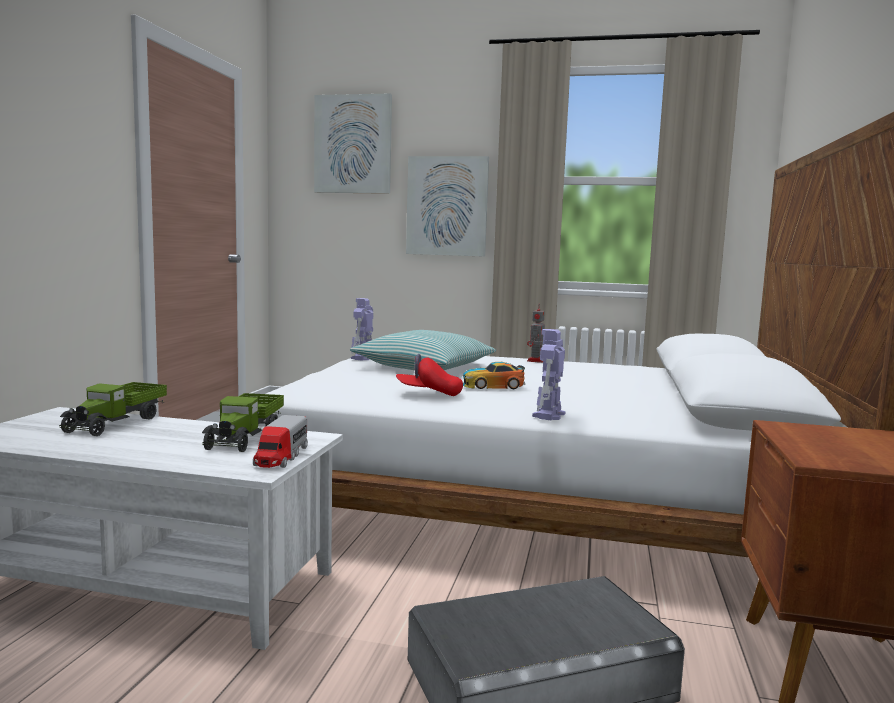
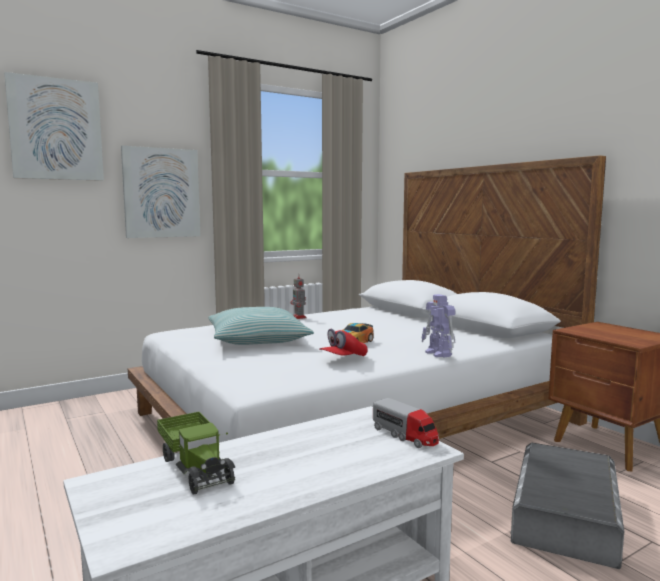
camera: 45 degrees left, 0 degrees up
(245, 437) = (332, 433): toy truck -> none
(362, 358) = (189, 343): toy robot -> none

